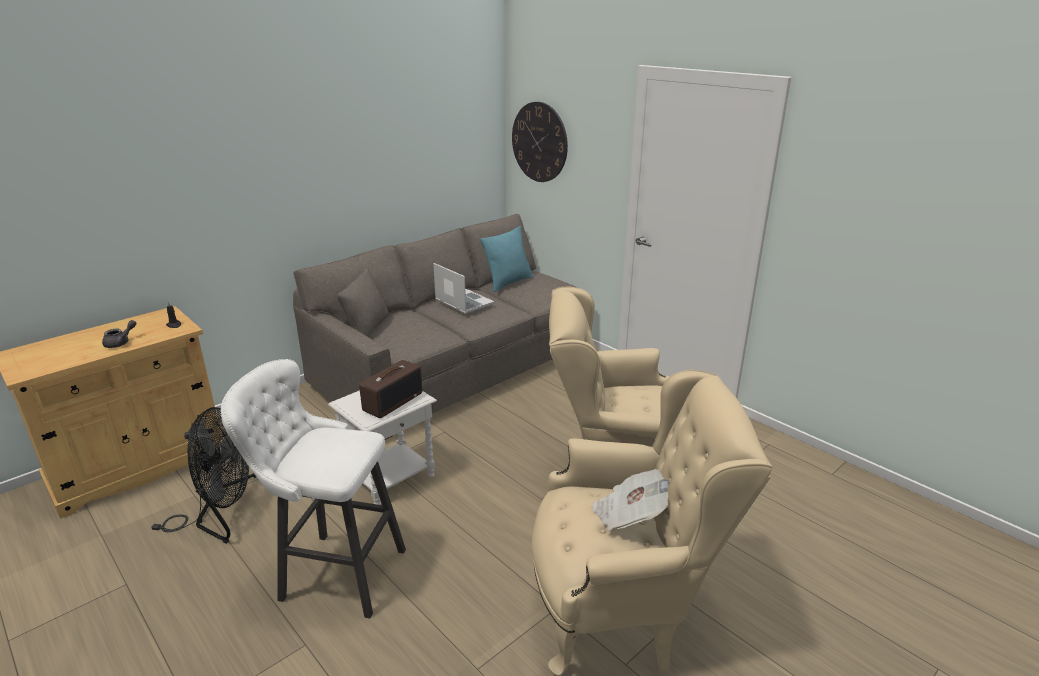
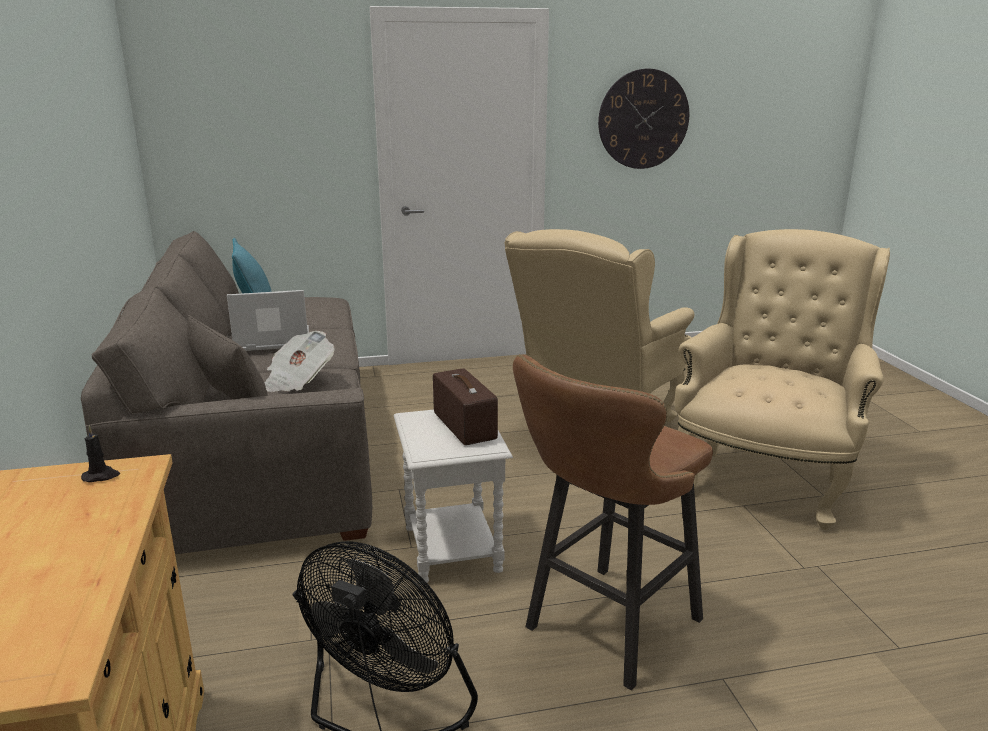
camera: 60 degrees left, 5 degrees down
(121, 343) = (88, 535): grey teapot -> none
(330, 571) = (602, 633): white stool -> brown stool
(539, 142) = (212, 123): wall clock -> wall clock (643, 119)
(630, 515) = (780, 367): newspaper -> newspaper (298, 380)

